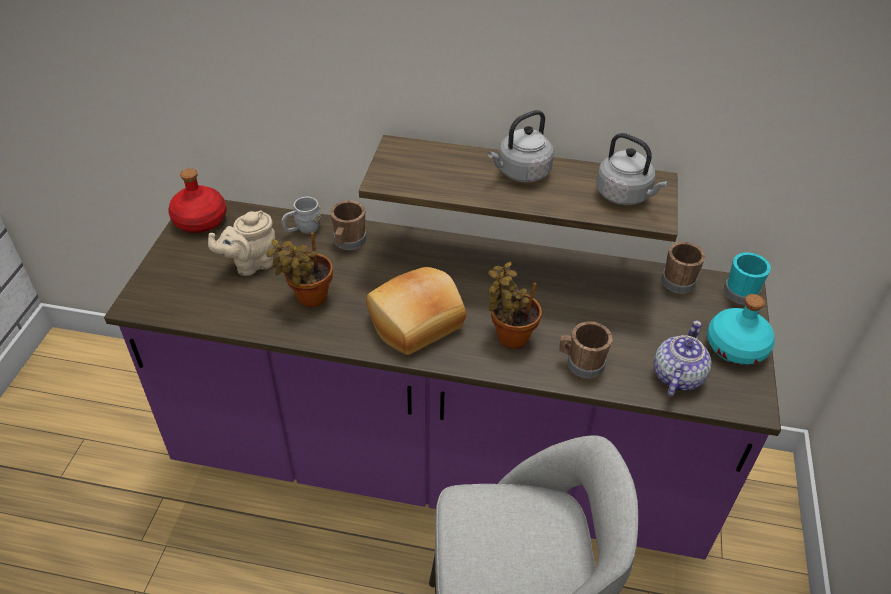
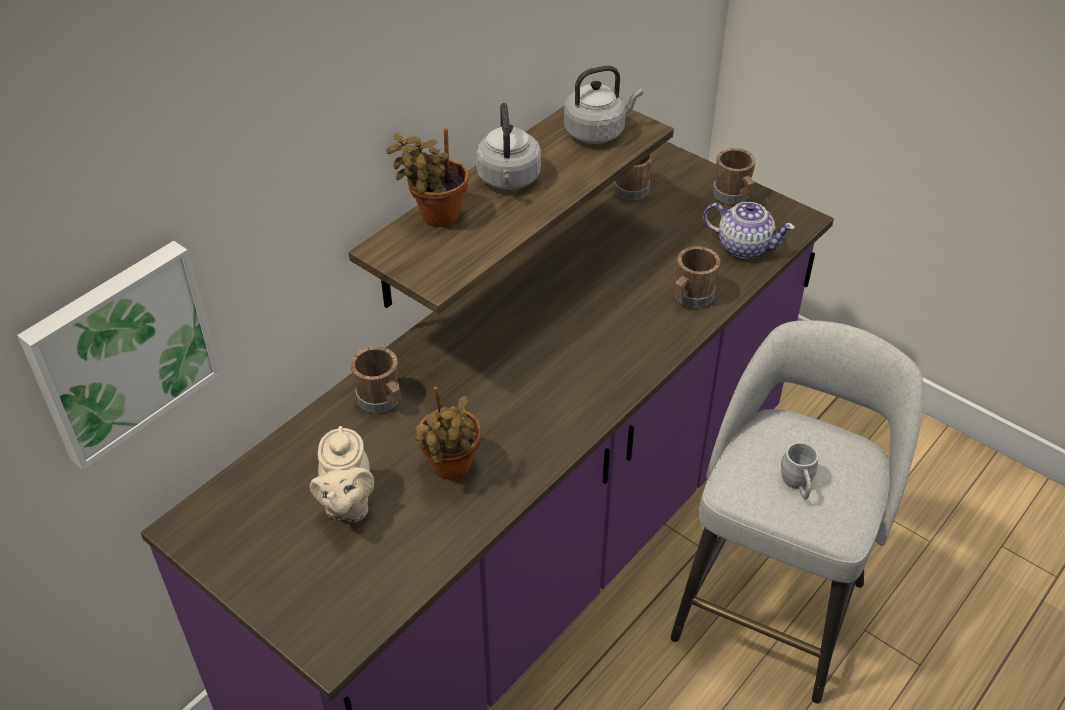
camera: 60 degrees left, 0 degrees up
(195, 75) = (121, 351): none -> picture
(199, 220) = (213, 533): red bottle -> none
(303, 229) = (322, 434): grey mug -> grey mug (798, 485)
(417, 323) = (557, 391): bread -> none
(510, 335) = (622, 329): potted plant -> potted plant (435, 216)
(676, 376) = (743, 246): teapot -> teapot turned 150 degrees clockwise
(736, 348) = (733, 196): turquoise bottle -> brown mug
(743, 291) = (670, 158): turquoise mug -> none

